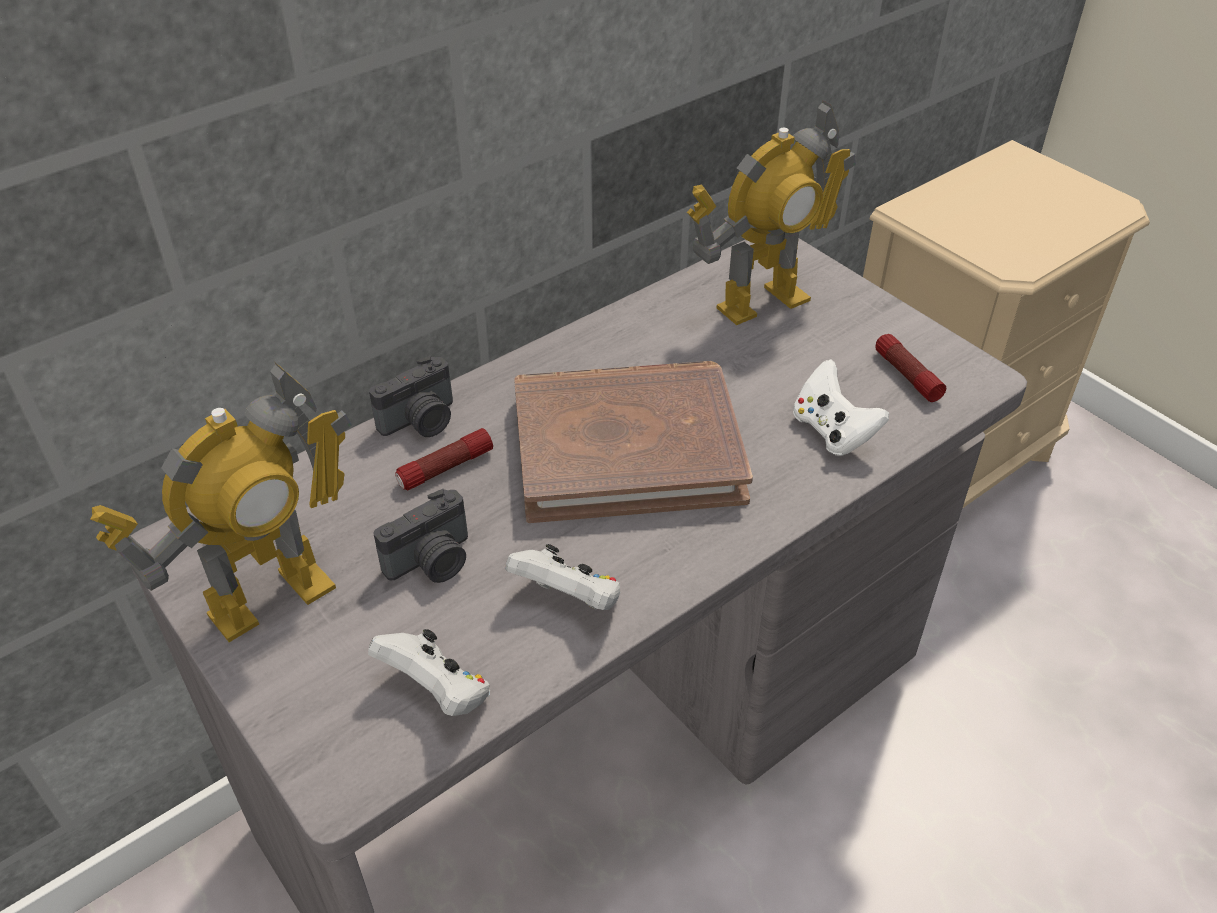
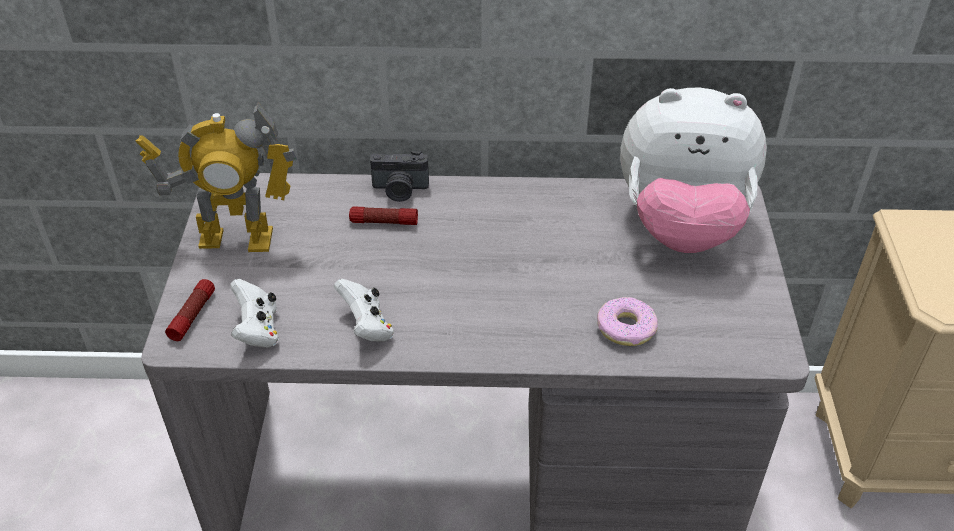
camera: 40 degrees right, 0 degrees up
(433, 562) = (324, 266): camera -> none
(627, 448) = (491, 266): brown book -> none
(761, 302) = (681, 226): toy robot -> plush toy
(832, 431) = (626, 328): white game controller -> donut
(906, 375) = (721, 323): flashlight -> flashlight (192, 315)

